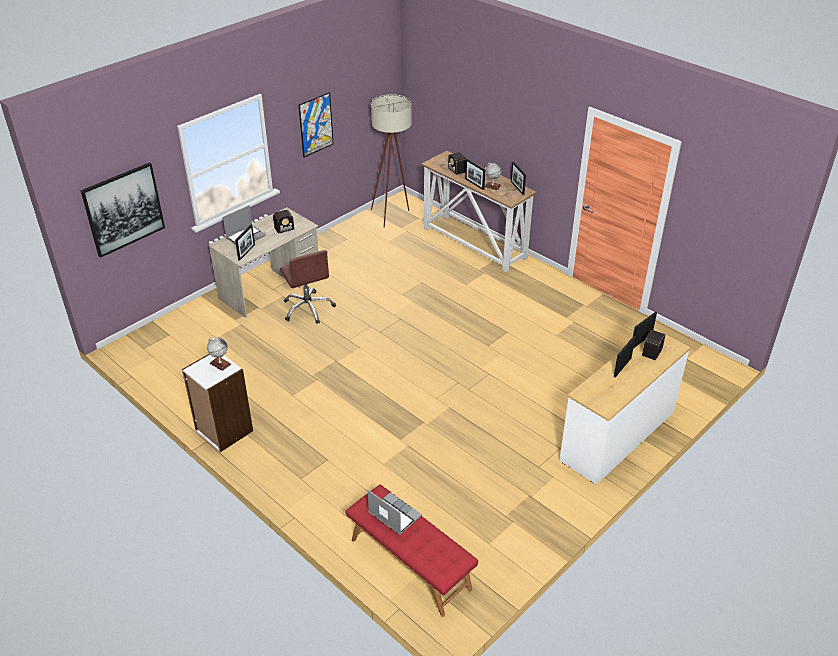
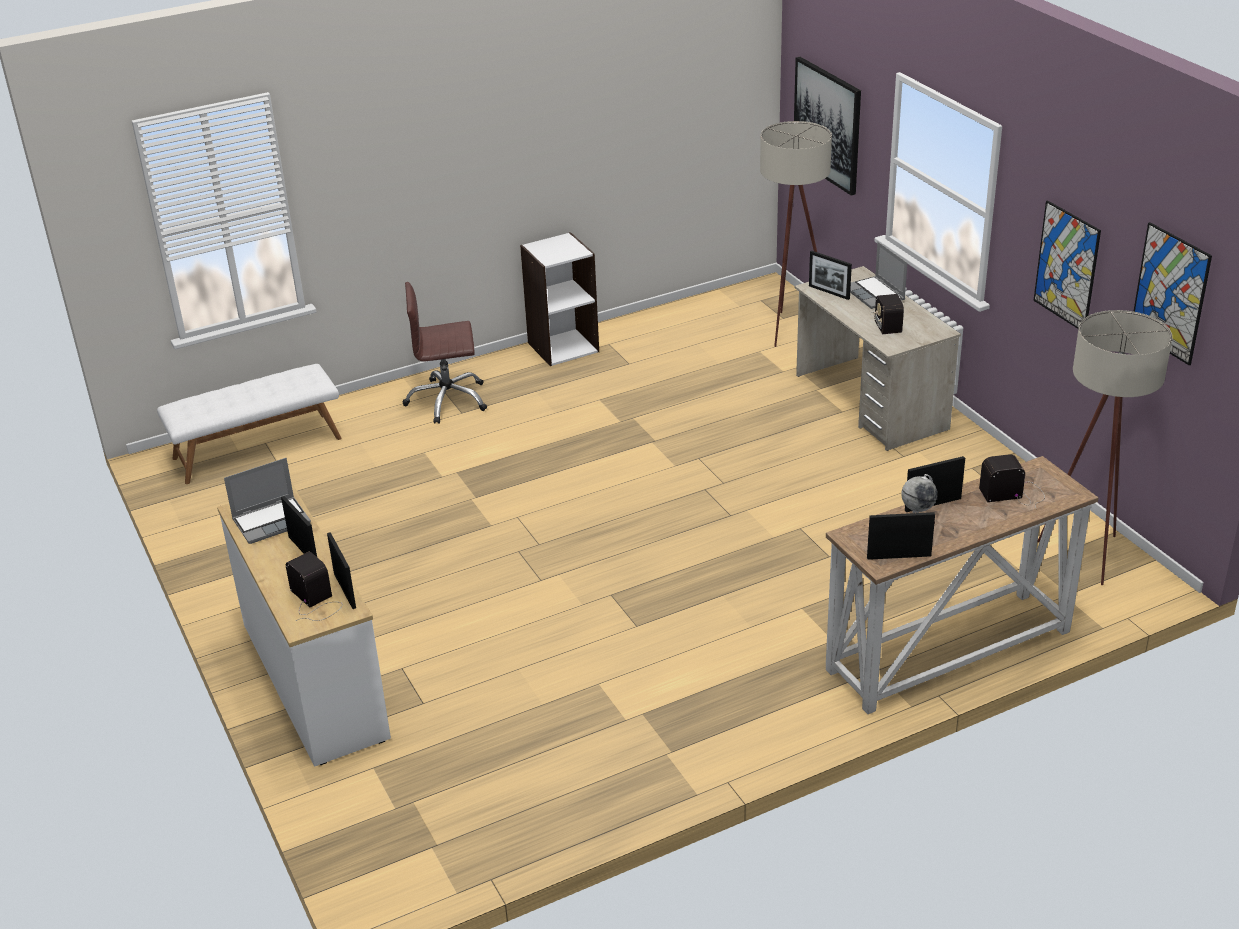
camera: 110 degrees right, 5 degrees down
(190, 328) = (791, 333): none -> beige floor lamp
(220, 364) = (563, 254): globe -> none
(308, 308) = (797, 431): brown office chair -> brown office chair (447, 400)
(366, 87) = (1170, 293): none -> picture
(393, 514) = (278, 386): laptop -> laptop (272, 521)
(409, 564) = (257, 447): red bench -> white bench

